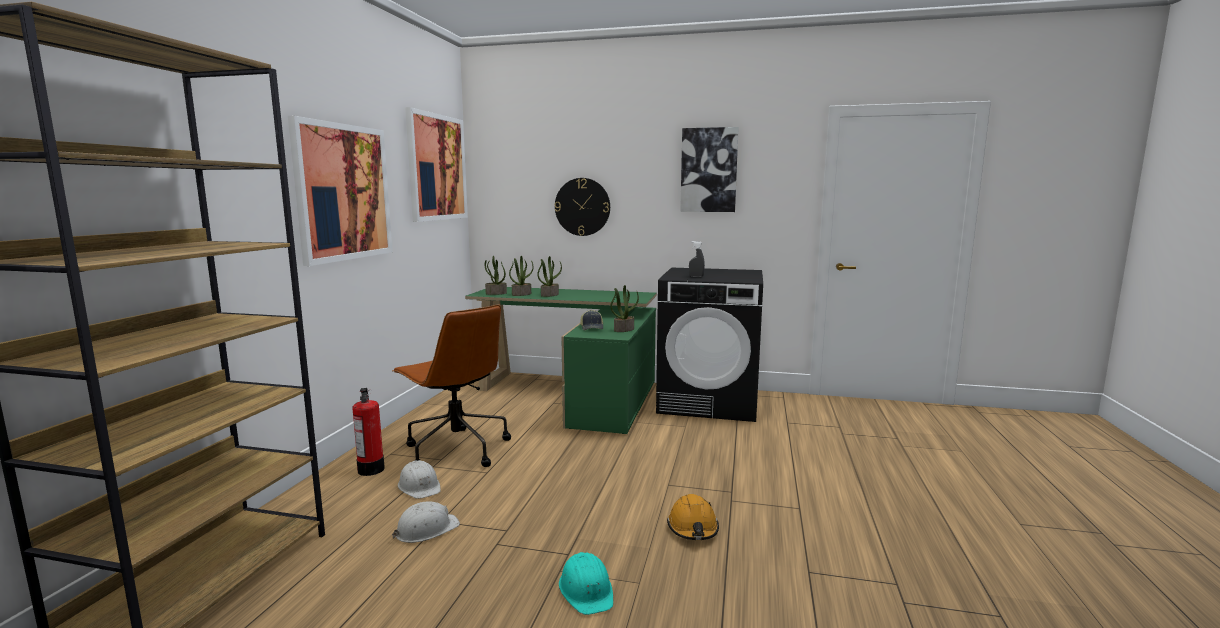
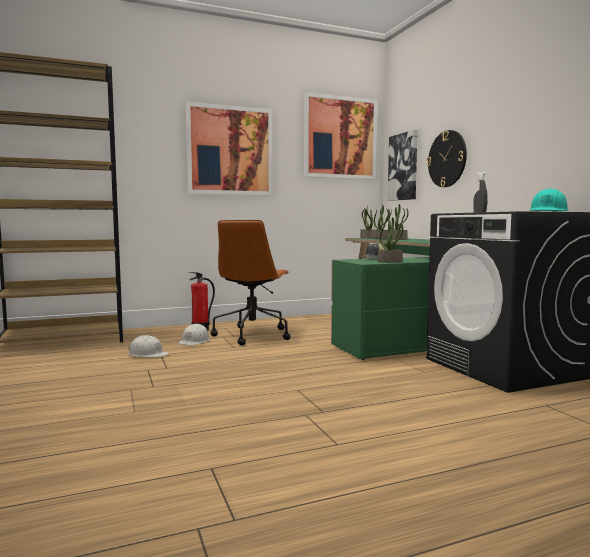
camera: 55 degrees right, 5 degrees down
(586, 590) = (112, 400): turquoise hard hat -> turquoise hard hat (548, 212)
(693, 528) = (234, 411): orange hard hat -> none
(709, 170) = (553, 94): picture -> picture (403, 167)

